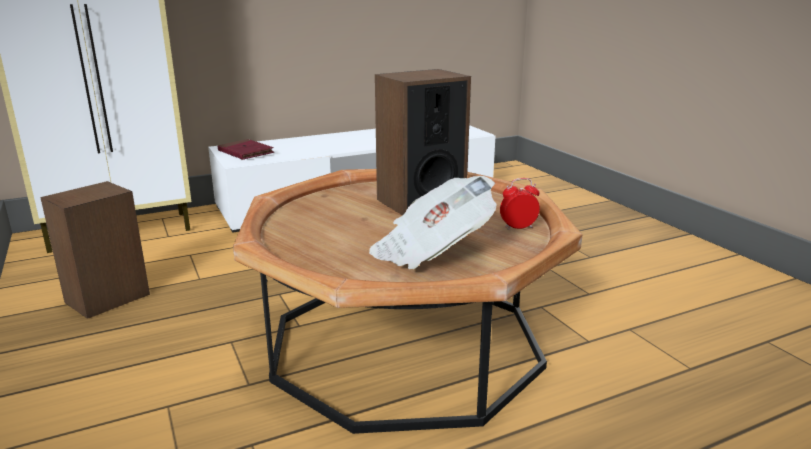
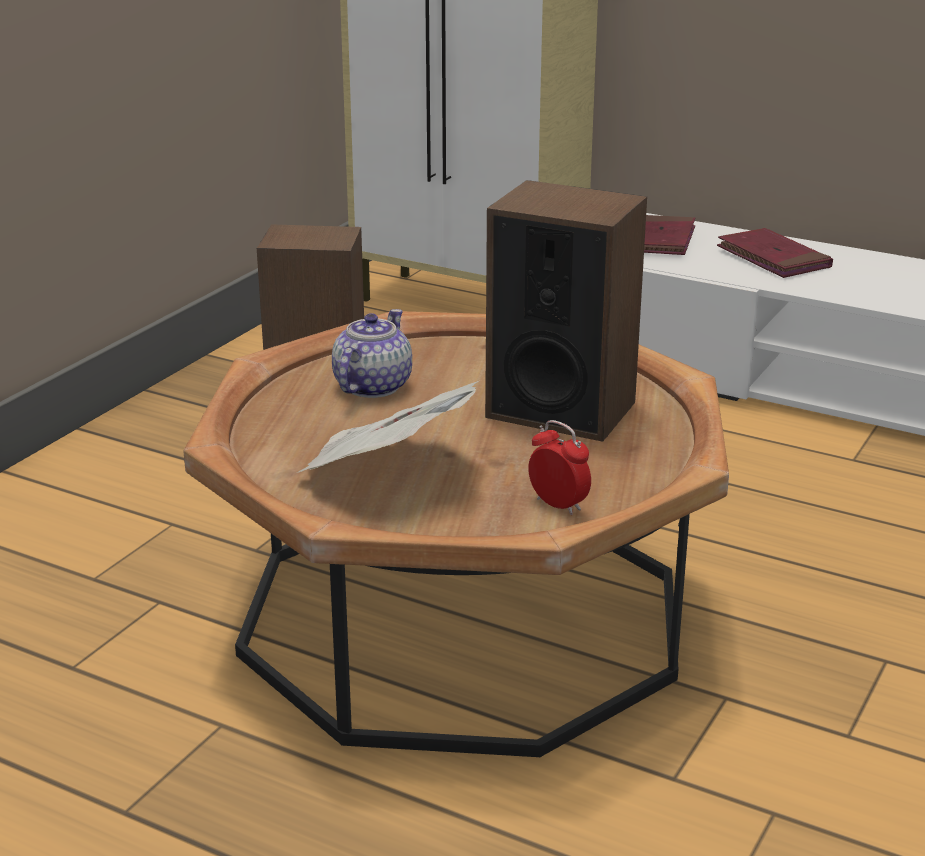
camera: 55 degrees right, 5 degrees up
(307, 144) = (773, 258): none -> red book
(323, 229) = (371, 387): none -> teapot

